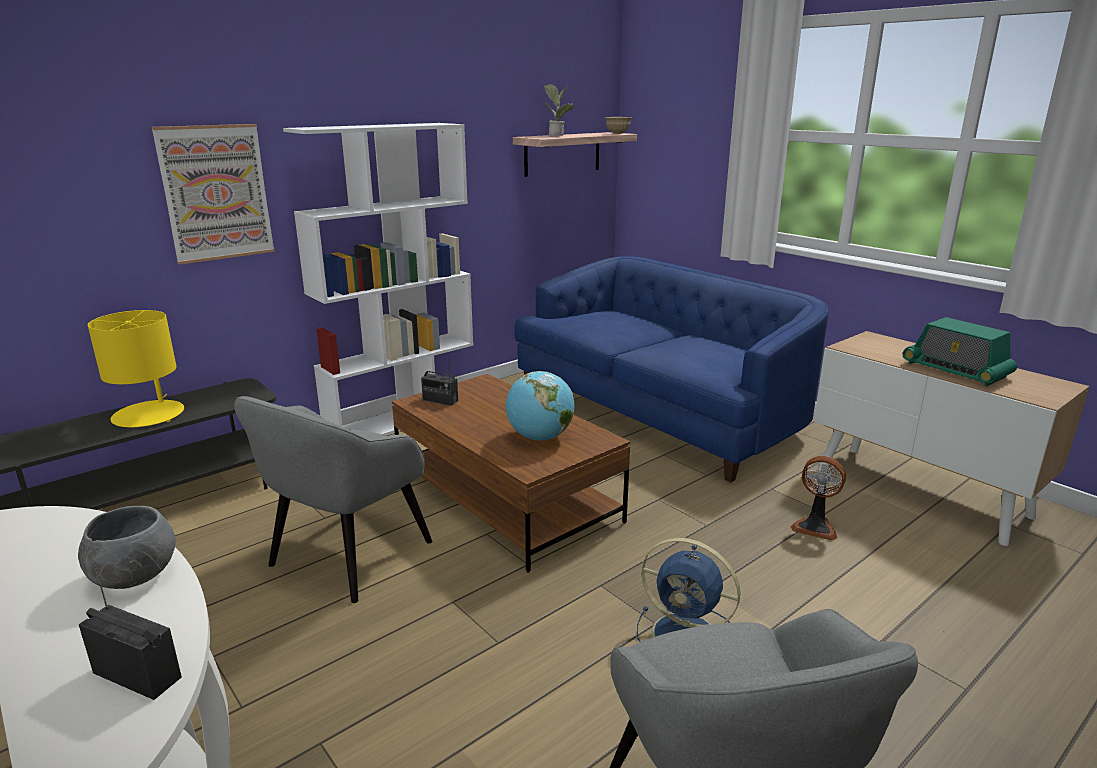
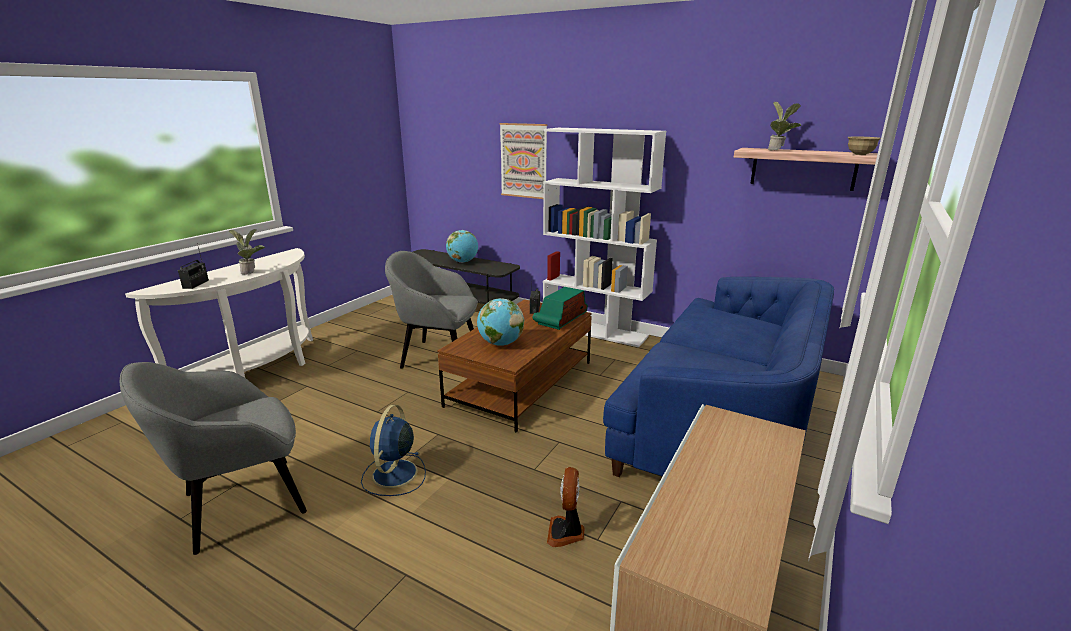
camera: 70 degrees right, 0 degrees up
(134, 577) = (252, 272): grey bowl -> potted plant
(149, 415) = (463, 262): yellow table lamp -> globe
(955, 370) = (708, 489): radio -> radio (561, 319)

